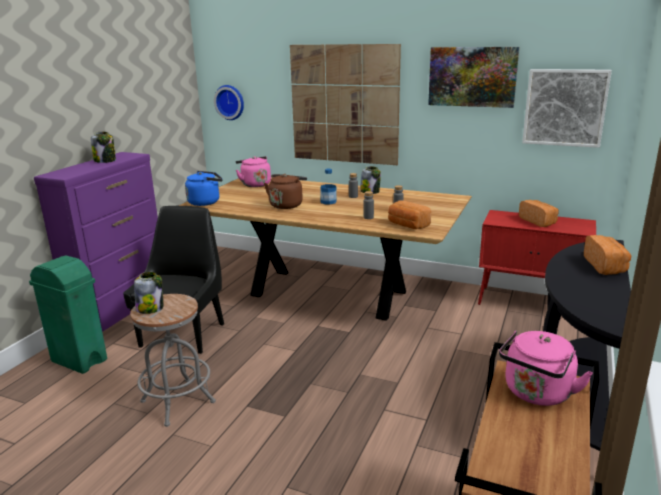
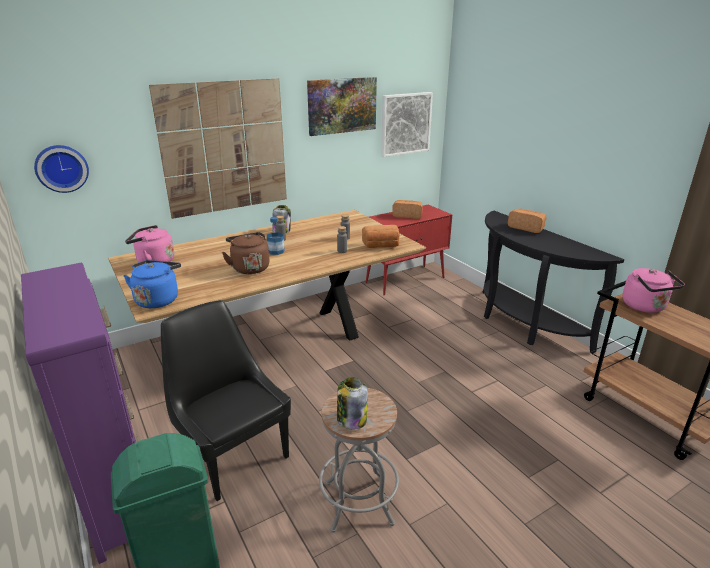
camera: 55 degrees left, 5 degrees up
(105, 161) = (55, 291): jar -> none

